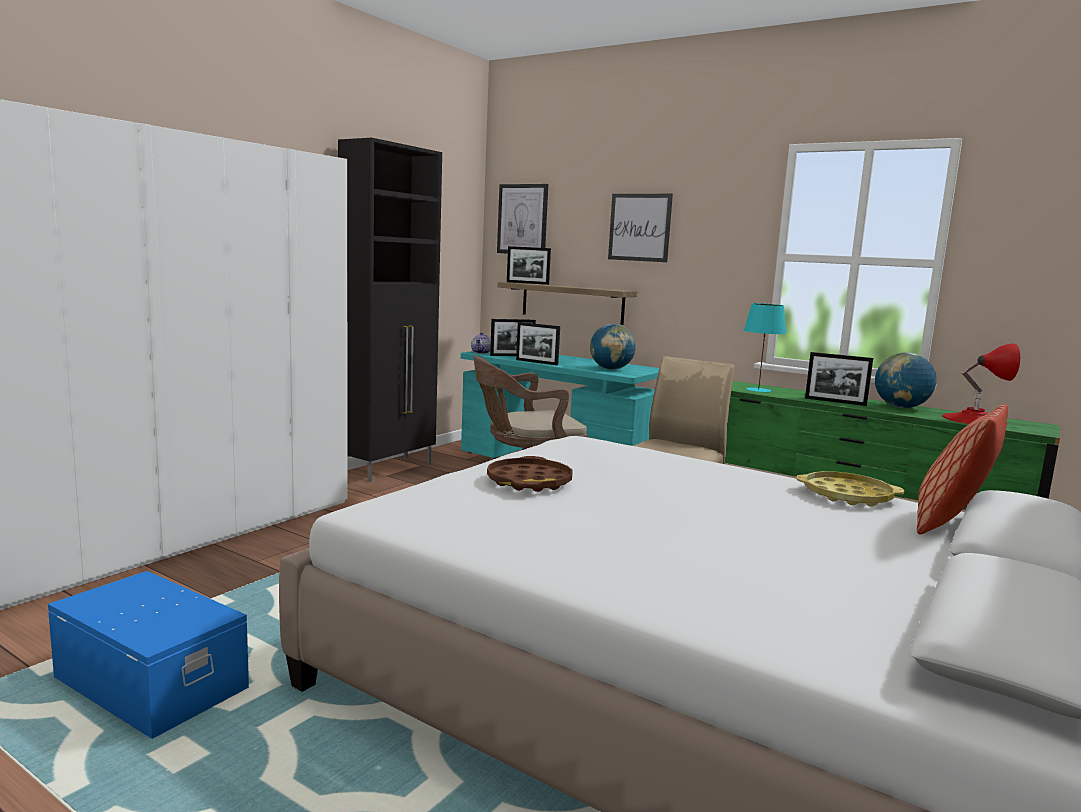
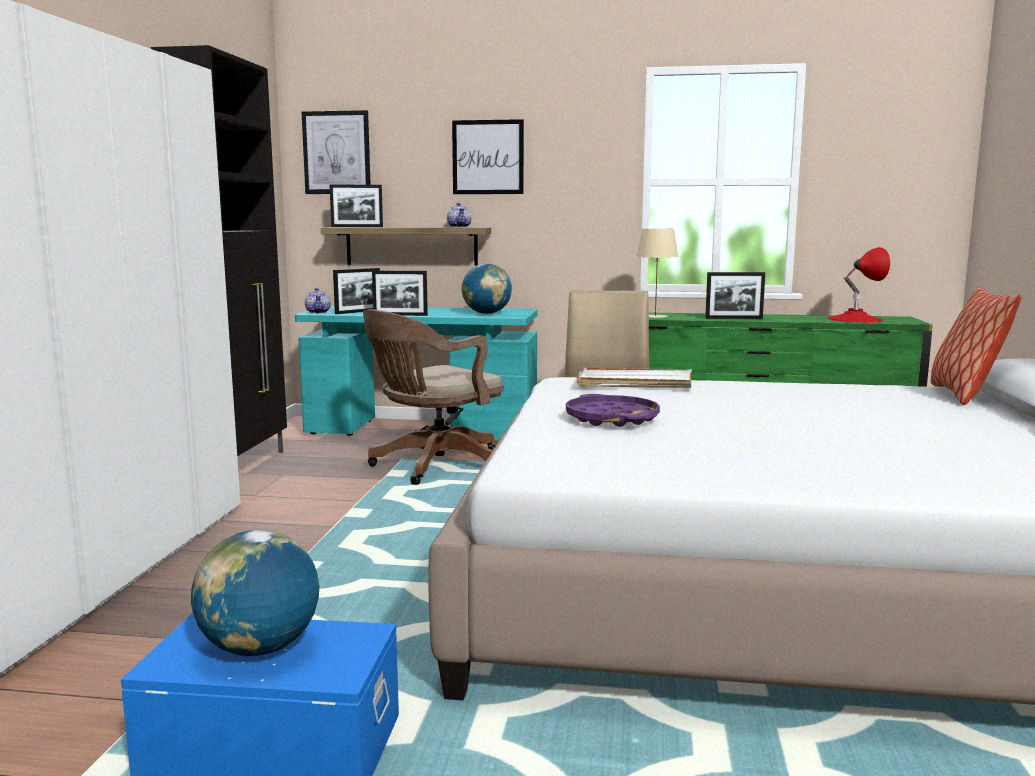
camera: 25 degrees left, 0 degrees up
(529, 482) = (612, 418): brown tray -> purple tray
(607, 289) = (459, 227): none -> teapot
(619, 452) = (634, 383): none -> white tray
(758, 390) = (654, 316): turquoise table lamp -> beige table lamp
(847, 496) = (862, 388): yellow tray -> none
(901, 407) = (787, 317): globe -> globe (259, 648)

